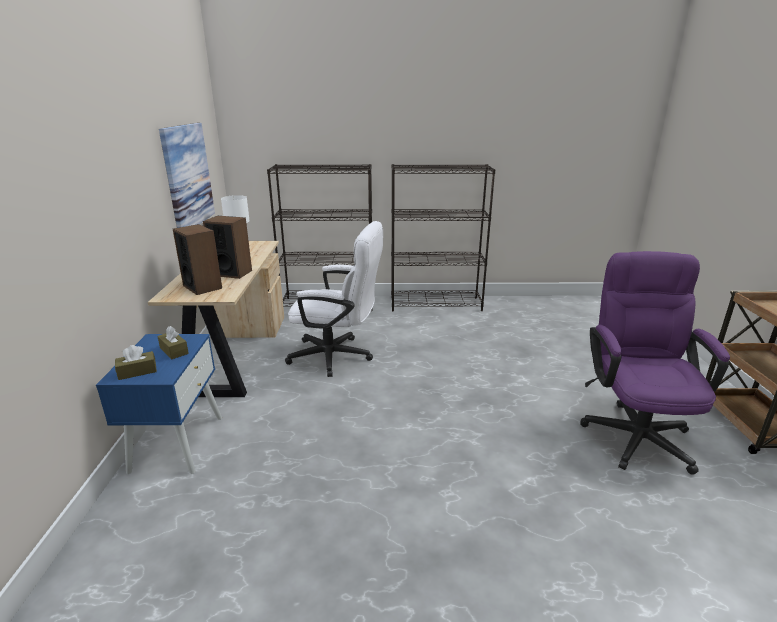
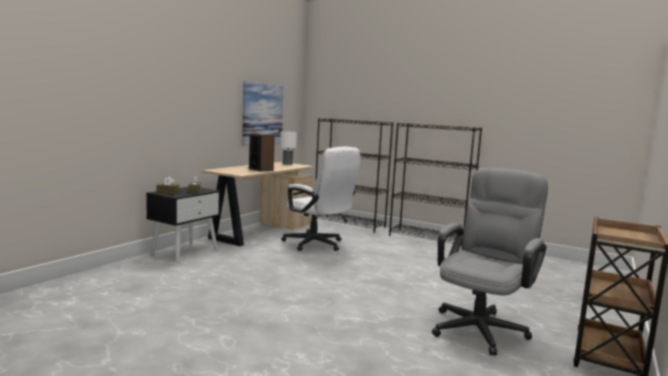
camera: 30 degrees right, 15 degrees down
(177, 442) = (184, 252): blue nightstand -> black nightstand
(202, 287) = (236, 170): speaker -> none
(634, 431) = (481, 326): purple office chair -> grey office chair

